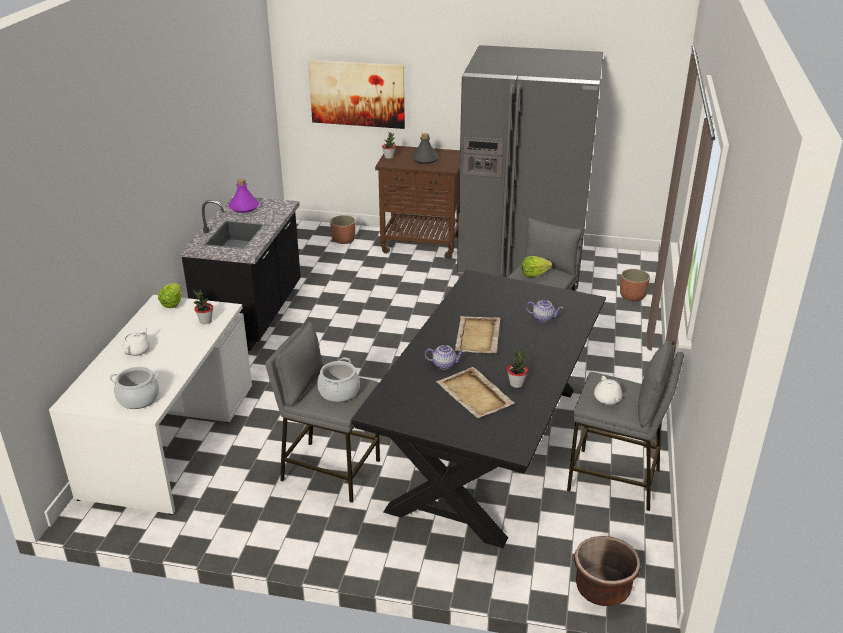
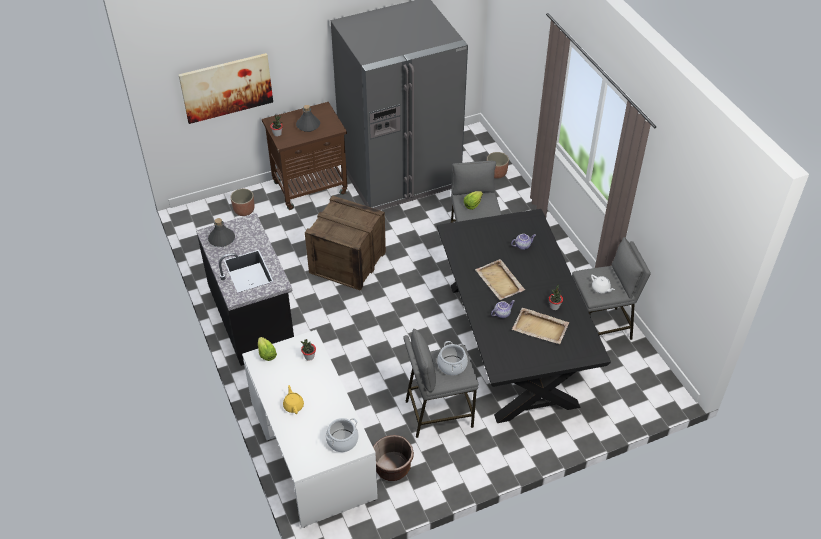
camera: 35 degrees left, 15 degrees up
(137, 350) = (293, 405): white teapot -> yellow teapot
(244, 207) = (221, 239): purple bottle -> grey bottle
(390, 308) = (347, 262): none -> crate
(602, 589) = (647, 402): brown planter -> brown planter (392, 467)

